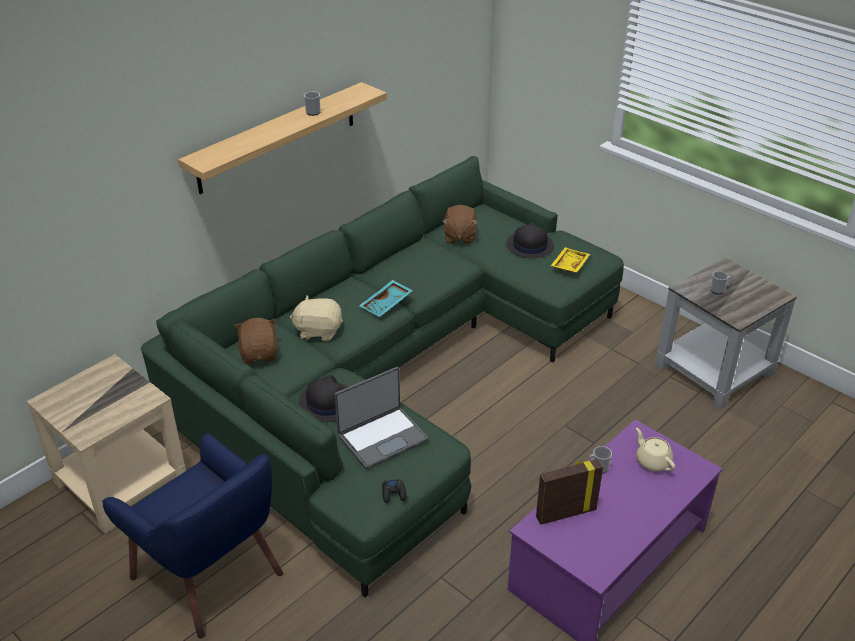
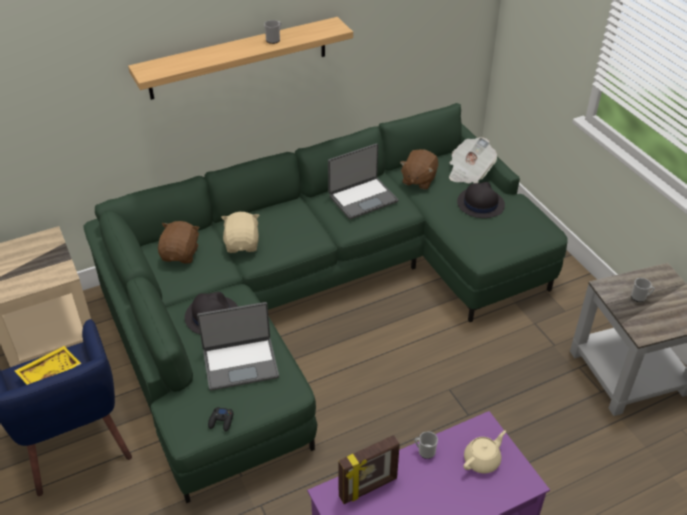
camera: 20 degrees right, 5 degrees up
(318, 331) = (242, 244): beige plush toy -> beige plush toy turned 60 degrees clockwise
(387, 304) = (314, 233): turquoise tray -> none
(416, 263) = (362, 198): none -> laptop
(503, 220) = (469, 172): none -> newspaper
(565, 513) = (368, 488): picture frame -> picture frame turned 150 degrees clockwise
(569, 265) = (508, 232): yellow tray -> yellow tray (49, 371)
(652, 461) = (482, 460): beige teapot -> beige teapot turned 60 degrees clockwise

